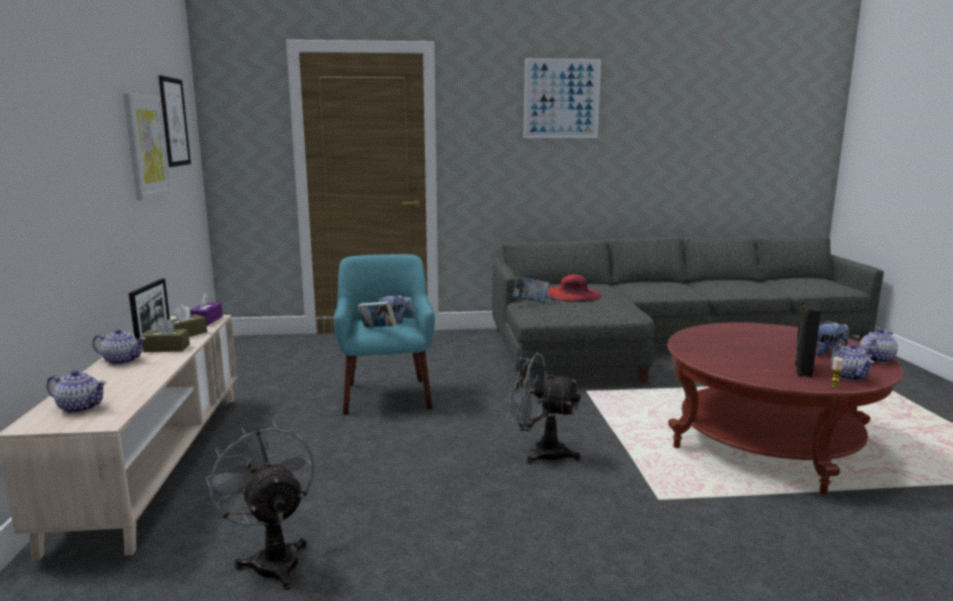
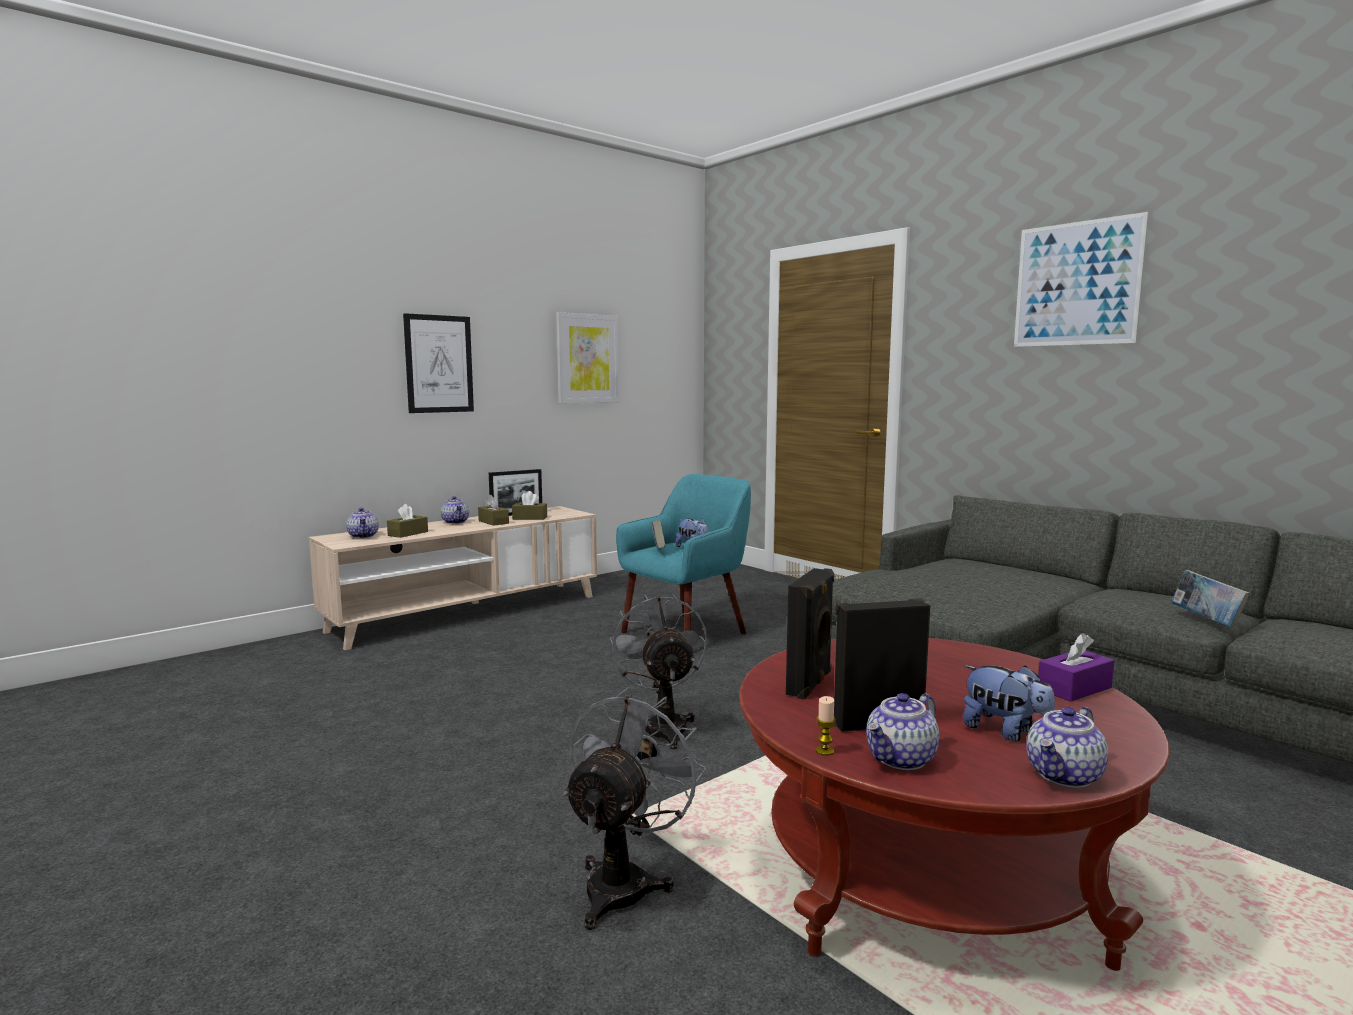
camera: 55 degrees right, 5 degrees down
(125, 387) = (408, 533): none -> brown tissue box
(174, 122) = (648, 339): picture -> picture (439, 364)
(206, 320) = (569, 514): purple tissue box -> purple tissue box (1074, 688)
(273, 559) = (367, 686): grey fan -> grey fan (625, 882)
(530, 302) = (878, 570): book -> book (1206, 621)
(573, 294) = (965, 577): red hat -> none
(740, 365) = (810, 684): none -> black speaker
(875, 359) = (1065, 776): teapot -> teapot turned 120 degrees clockwise

